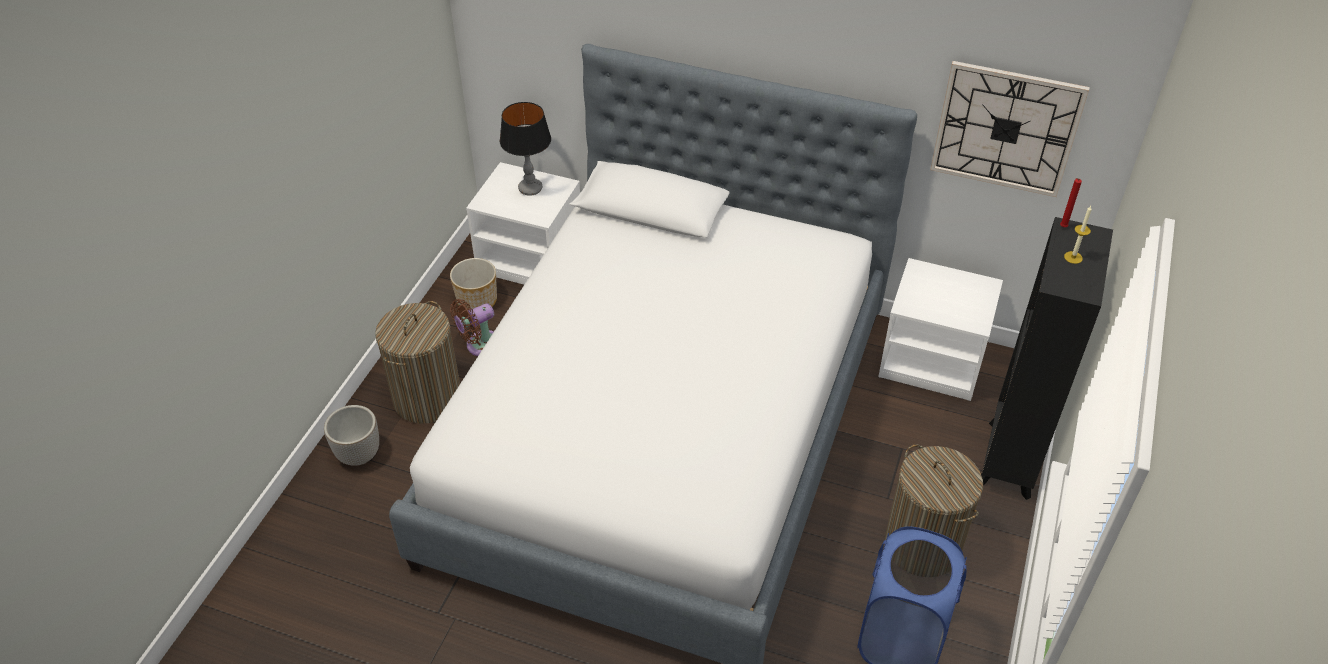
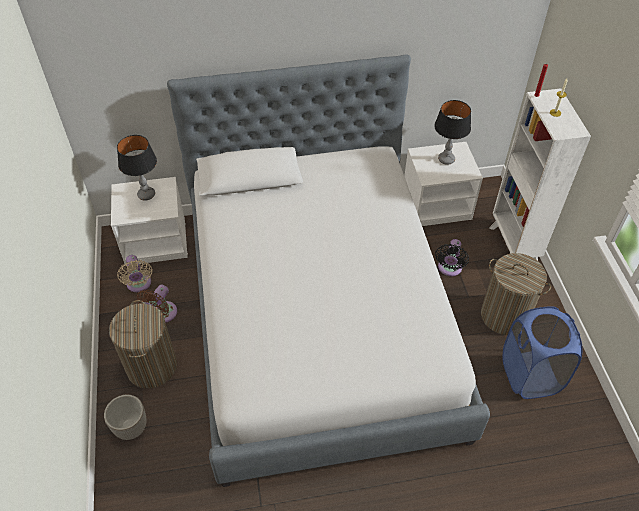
camera: 30 degrees left, 5 degrees up
(477, 300) = (139, 284): planter -> beige fan
(887, 450) = (449, 269): none -> black fan
(953, 292) = (446, 159): none -> table lamp
(1006, 129) = (462, 48): wall clock -> none
(1008, 461) = (513, 245): black bookcase -> white bookcase

